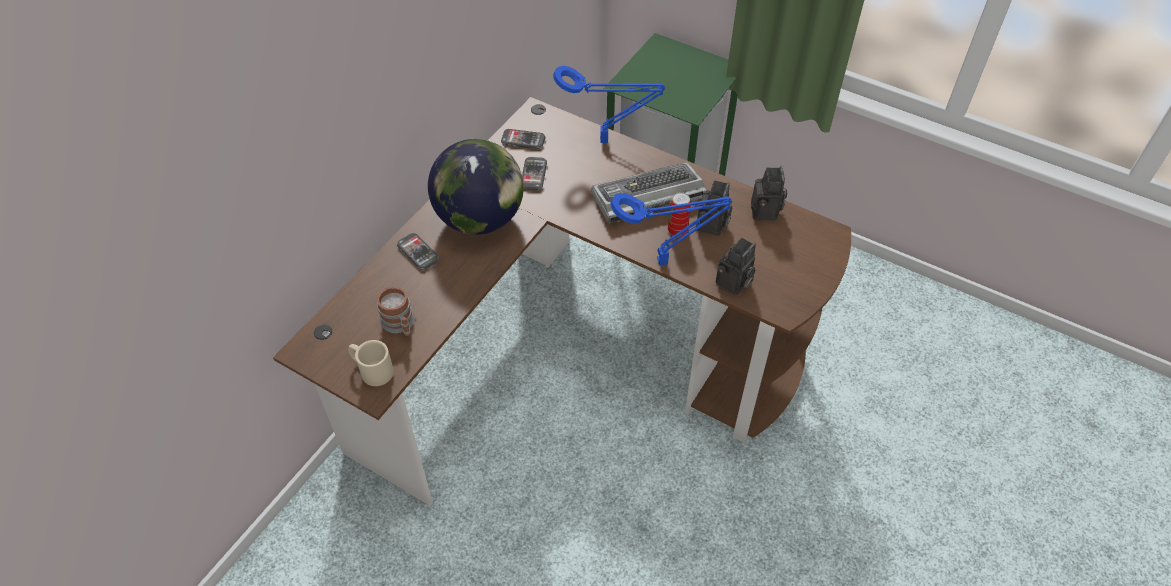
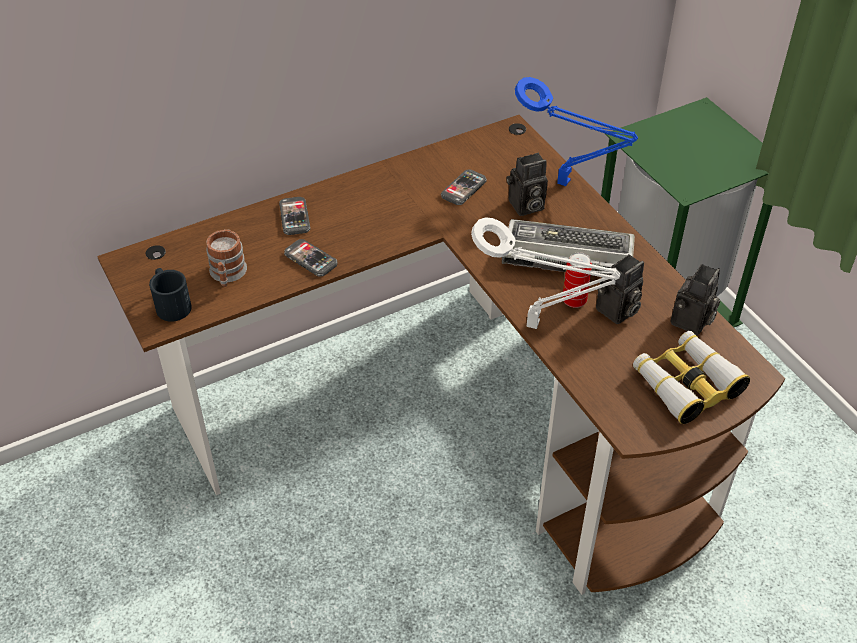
camera: 30 degrees right, 5 degrees down
(371, 369) = (171, 303): beige mug -> black mug
(479, 219) = (376, 210): globe -> none
(523, 140) = (478, 152): phone -> phone (310, 259)
(666, 261) = (537, 326): blue table lamp -> white table lamp
(733, 284) = (595, 379): camera -> camera (525, 207)
(793, 260) = (686, 384): none -> binoculars

